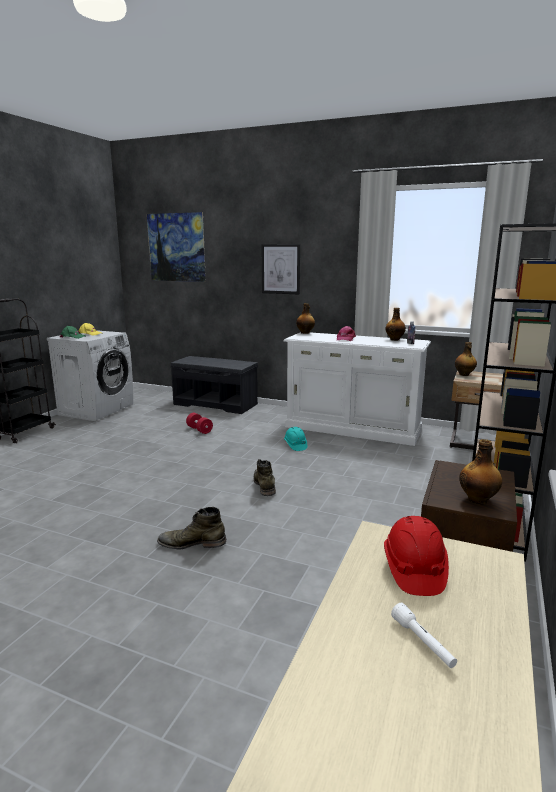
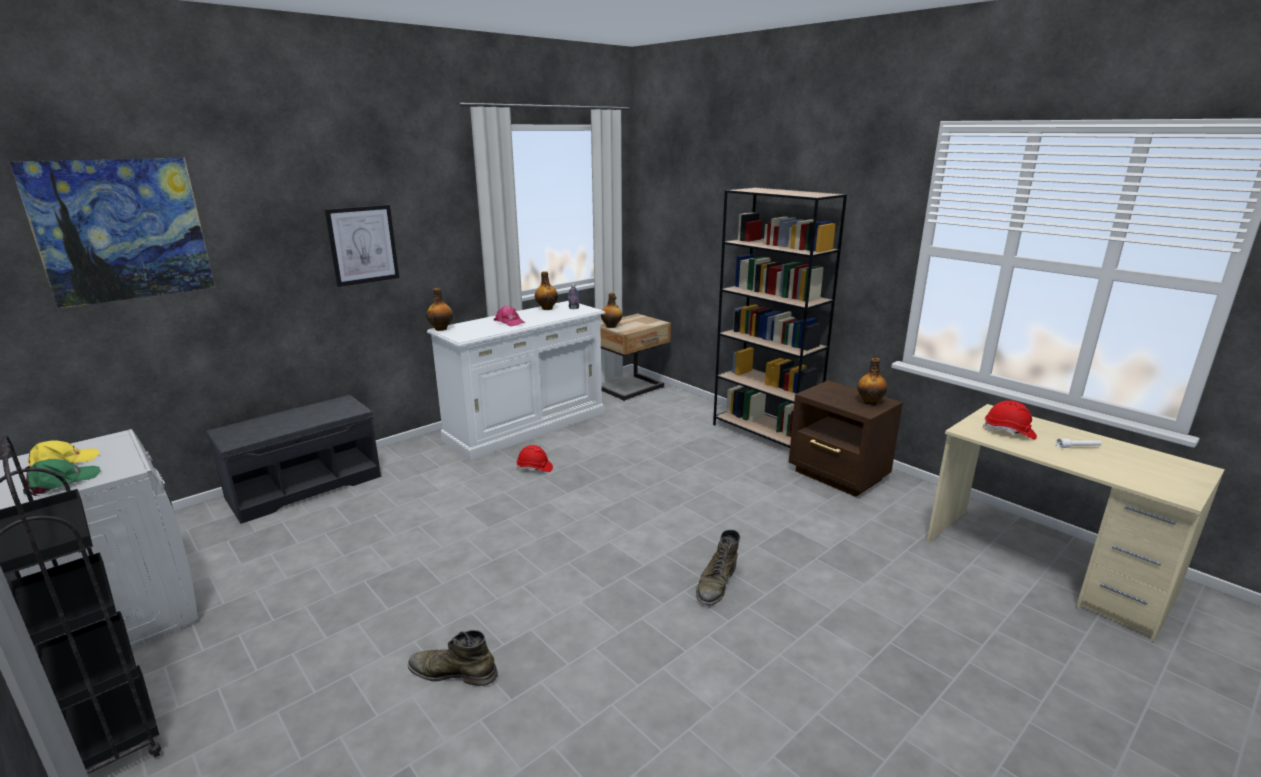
camera: 65 degrees left, 5 degrees up
(199, 430) = (396, 520): red dumbbell -> none
(264, 485) = (619, 511): green boot -> green boot (453, 672)
(295, 445) = (534, 468): turquoise hard hat -> red hard hat

